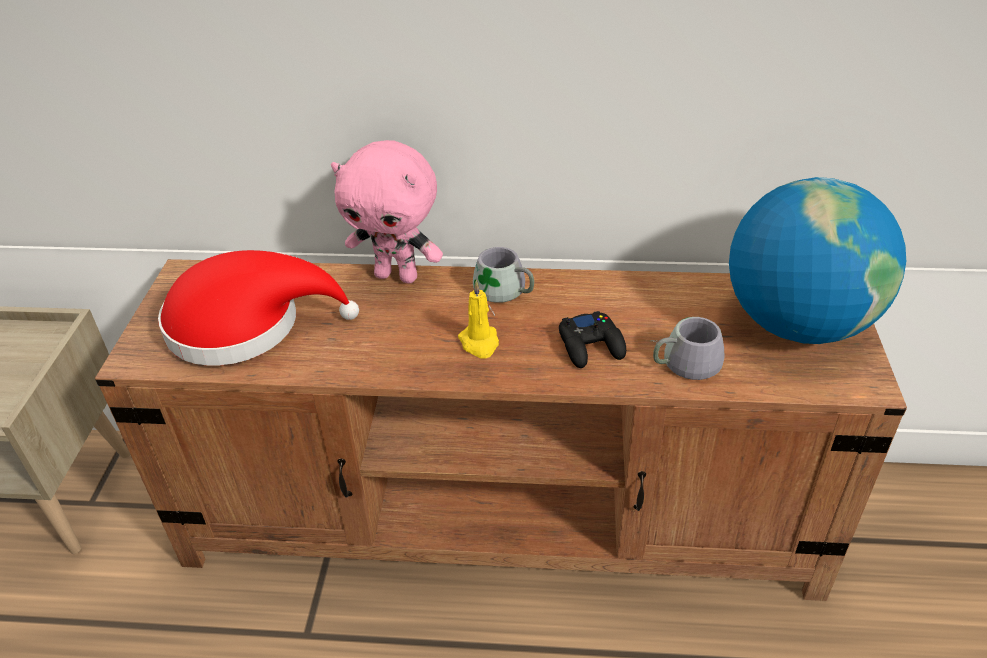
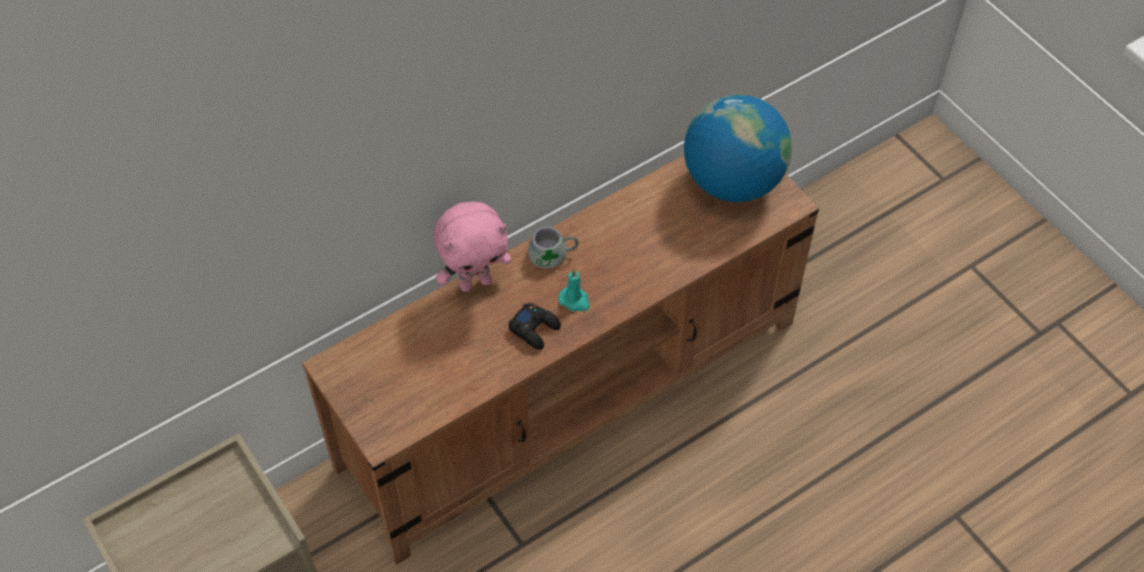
camera: 40 degrees left, 15 degrees up
(246, 324) = (421, 375): red hat -> none
(480, 343) = (575, 300): yellow candle -> turquoise candle
(591, 346) = (637, 264): black game controller -> black game controller (535, 329)
(682, 359) = (692, 244): grey mug -> none

